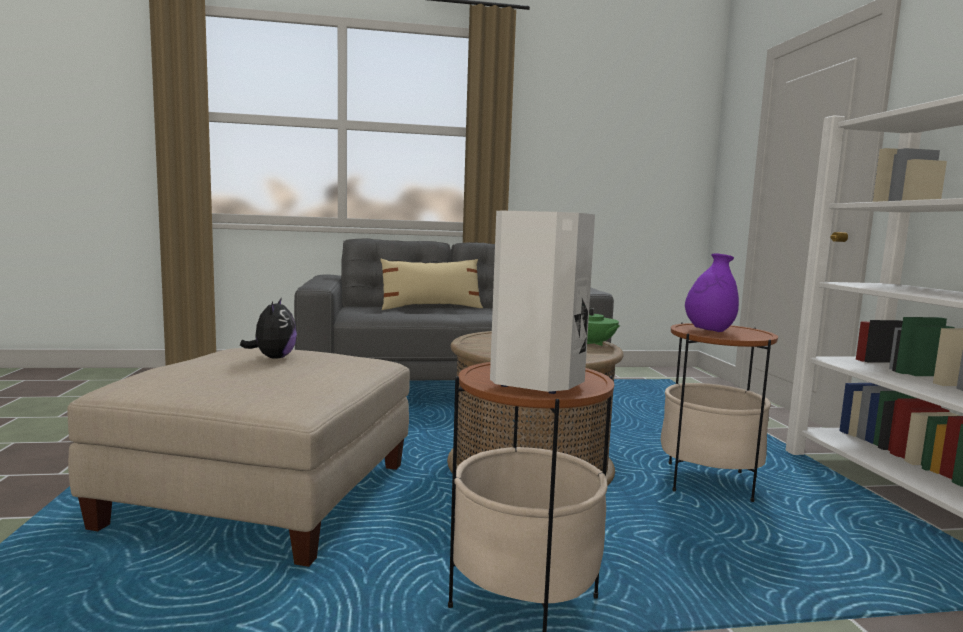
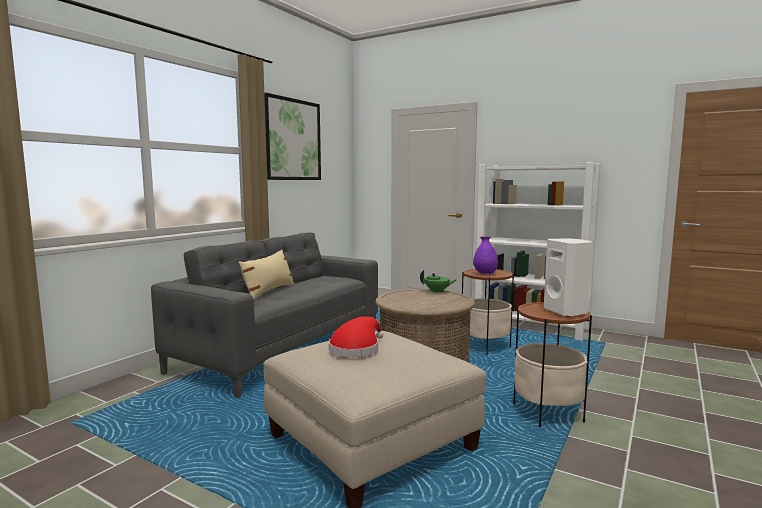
camera: 50 degrees left, 0 degrees up
(273, 358) = (356, 348): plush toy -> red hat
(574, 117) = (292, 140): none -> picture

